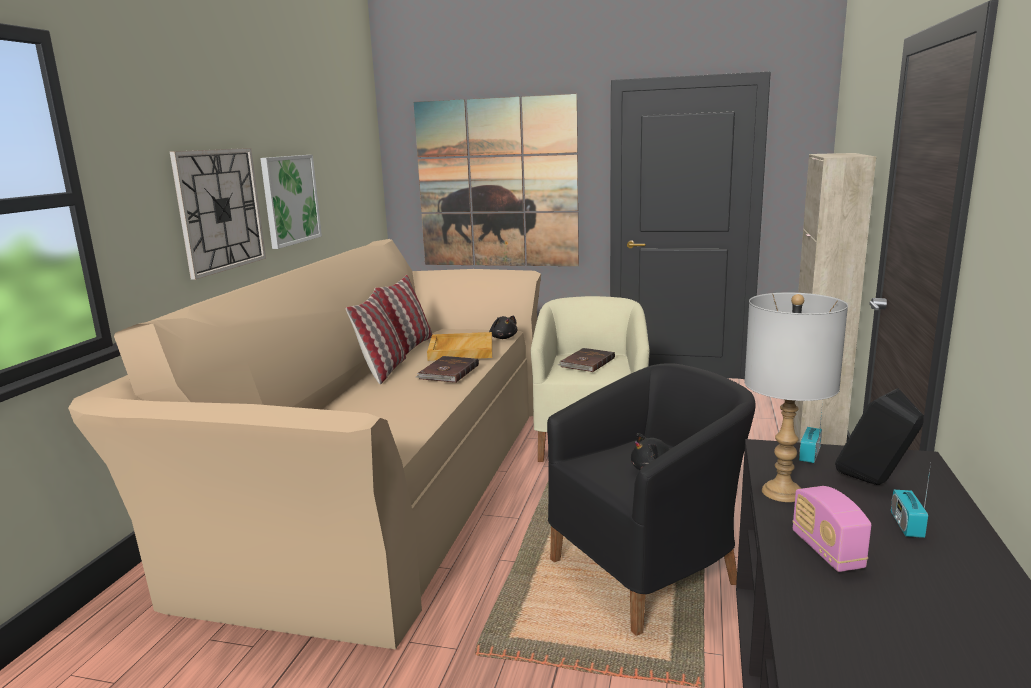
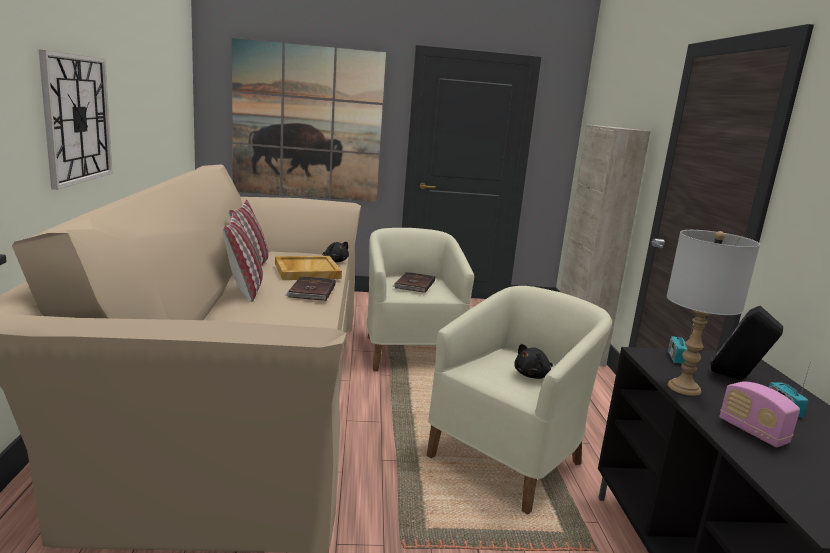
camera: 20 degrees left, 0 degrees up
(290, 200) = (130, 117): picture -> none
(648, 571) = (510, 460): black armchair -> beige armchair

